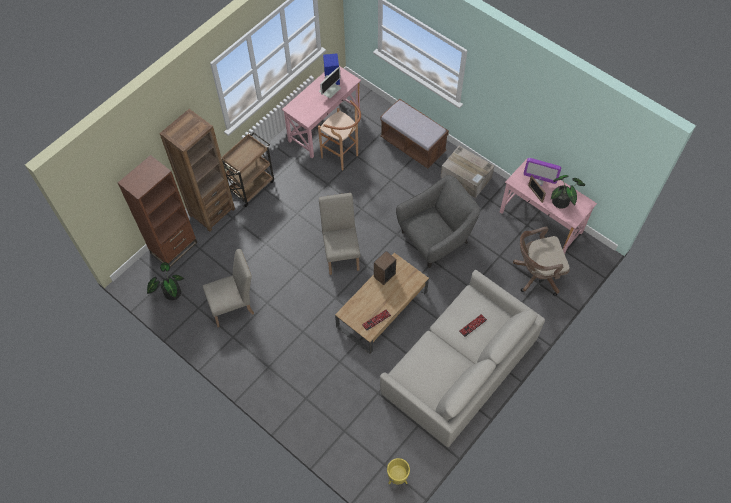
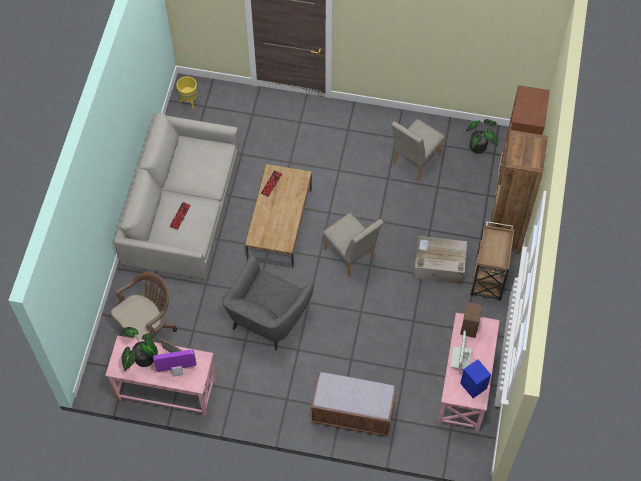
camera: 150 degrees right, 0 degrees up
(343, 158) = (418, 359): brown stool -> none
(384, 275) = (288, 226): speaker -> speaker (469, 327)
(466, 177) = (271, 404): cardboard box -> cardboard box (438, 265)

